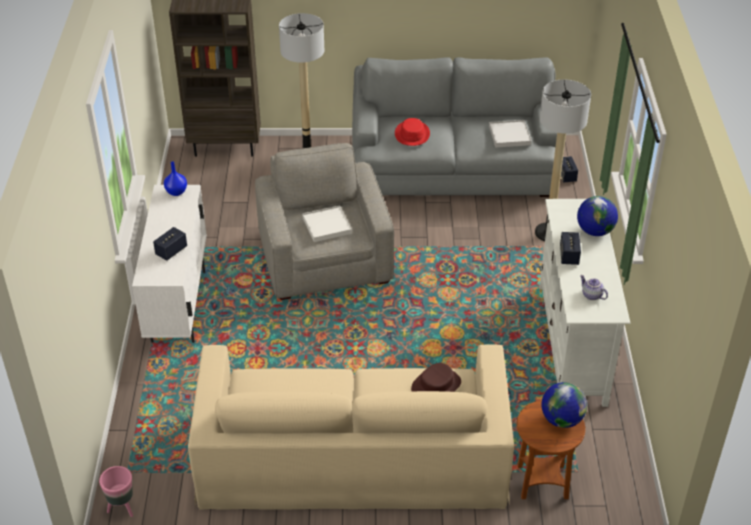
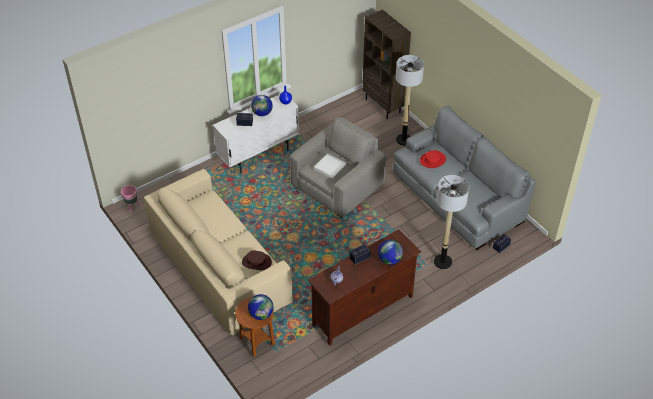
camera: 55 degrees right, 5 degrees up
(172, 224) = (262, 113): none -> globe
(509, 135) = (472, 198): white tray -> none
(572, 344) = (363, 311): white tv stand -> brown tv stand

